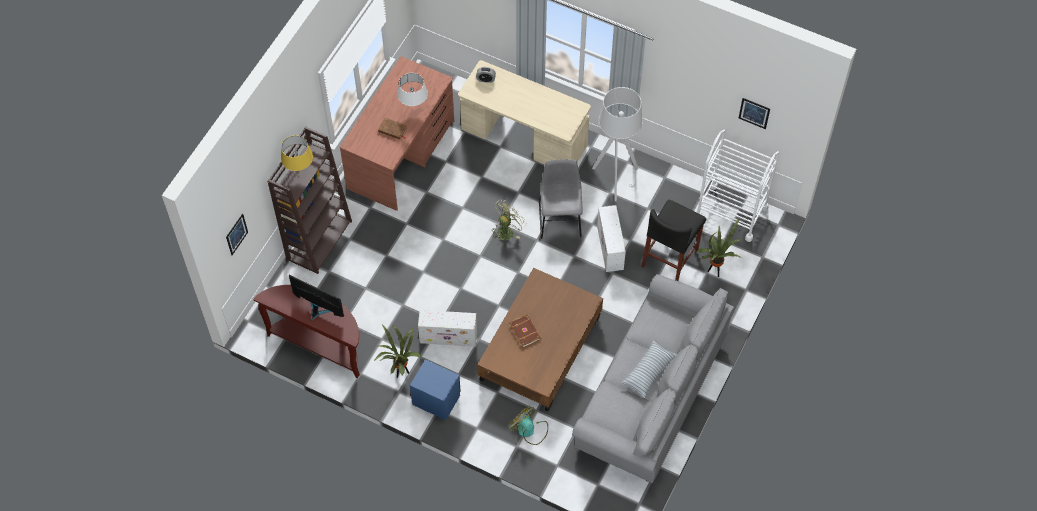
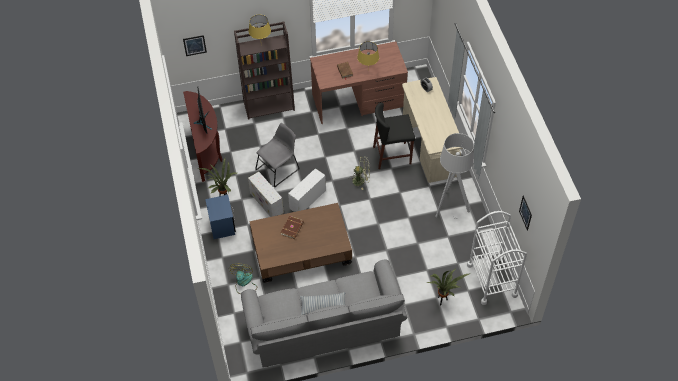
camera: 50 degrees right, 5 degrees down
(413, 109) = (368, 70): white table lamp -> yellow table lamp
(560, 216) = (396, 198): grey chair -> grey chair (279, 168)
(610, 248) = (401, 237): white storage box -> white storage box (307, 200)
(670, 258) = (426, 271): black stool -> black stool (392, 155)

